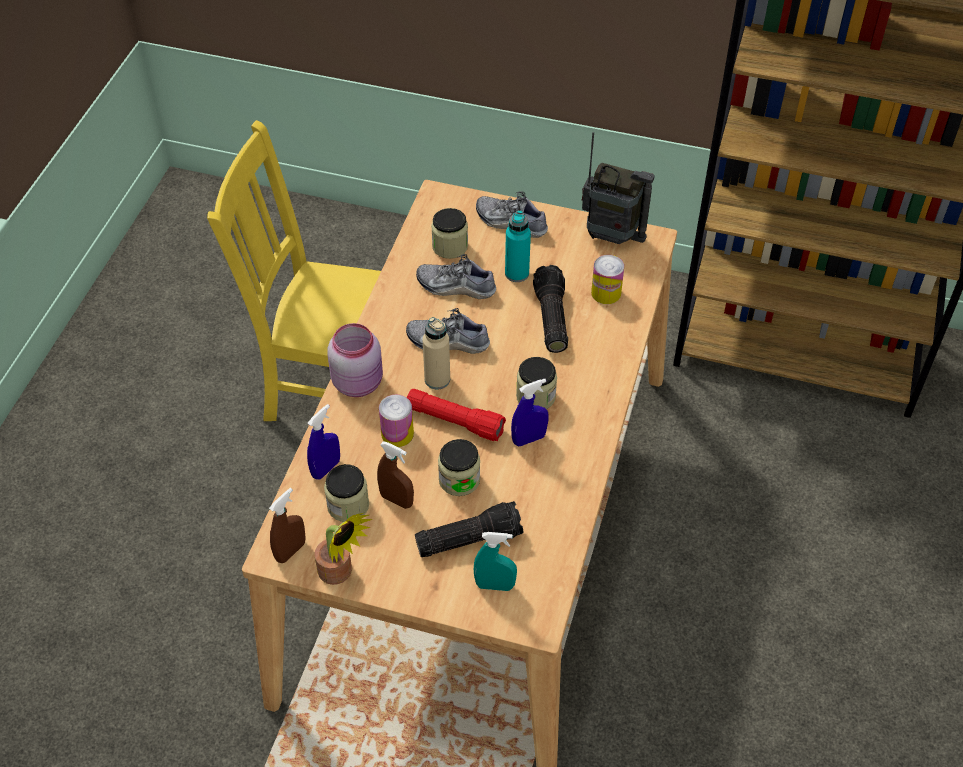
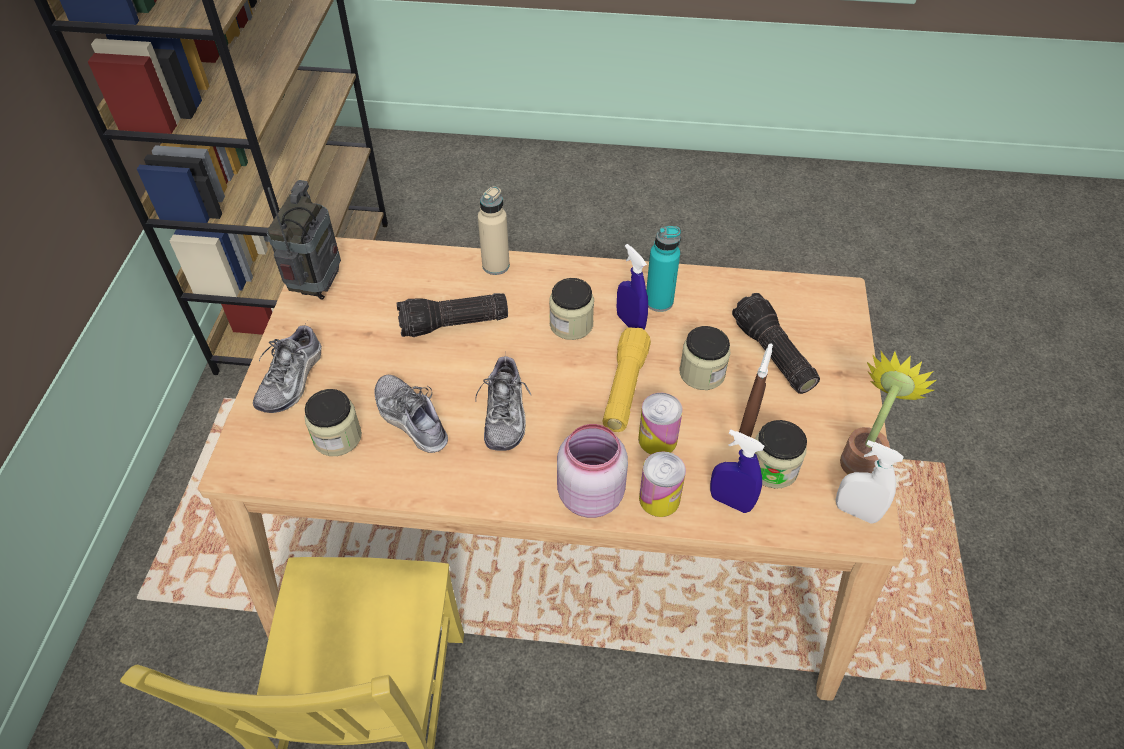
camera: 100 degrees left, 0 degrees up
(290, 551) = (856, 512): brown spray bottle -> white spray bottle
(437, 379) = (566, 414): beige bottle -> beige bottle (496, 265)
(454, 421) = (624, 389): red flashlight -> yellow flashlight
(456, 287) = (411, 419): shoe -> shoe turned 135 degrees clockwise
(495, 585) = (816, 327): turquoise spray bottle -> none
(517, 273) = (383, 363): turquoise bottle -> turquoise bottle (659, 301)
(606, 293) = (409, 282): can -> can (659, 499)

